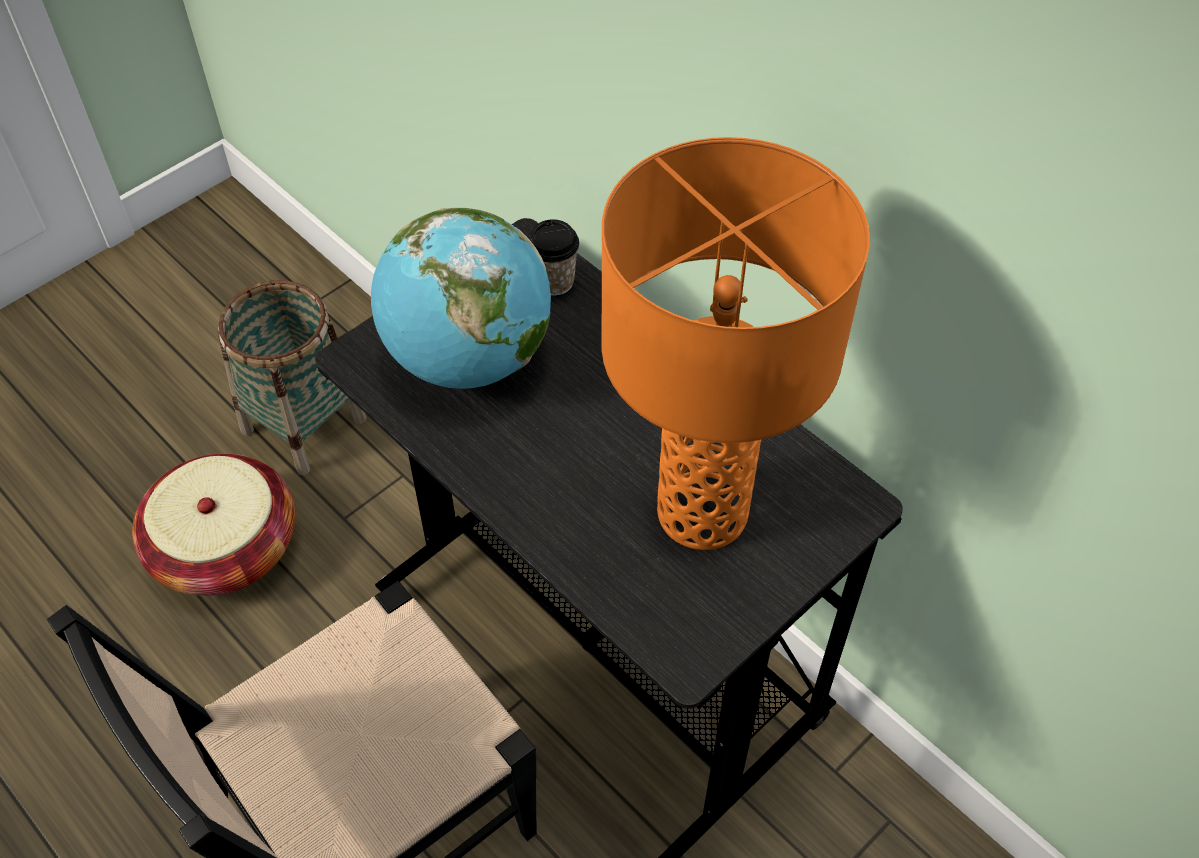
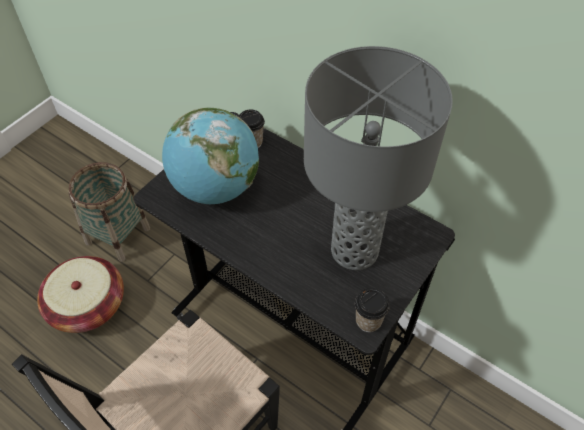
camera: 10 degrees left, 0 degrees up
(698, 646) = (368, 321): none -> cup
(700, 511) = (353, 250): orange table lamp -> grey table lamp

